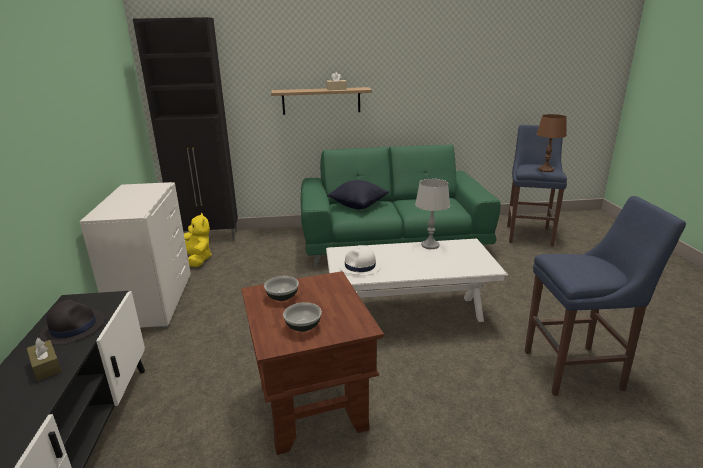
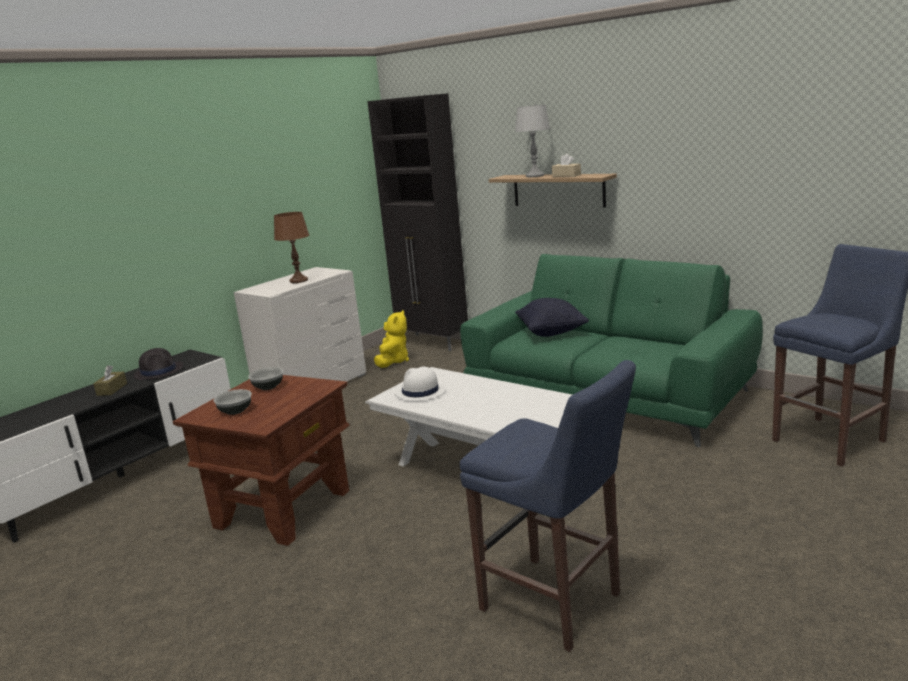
camera: 45 degrees right, 5 degrees down
(430, 245) = (529, 392): grey table lamp -> grey table lamp (535, 176)
(545, 170) = (832, 326): brown table lamp -> brown table lamp (298, 280)

